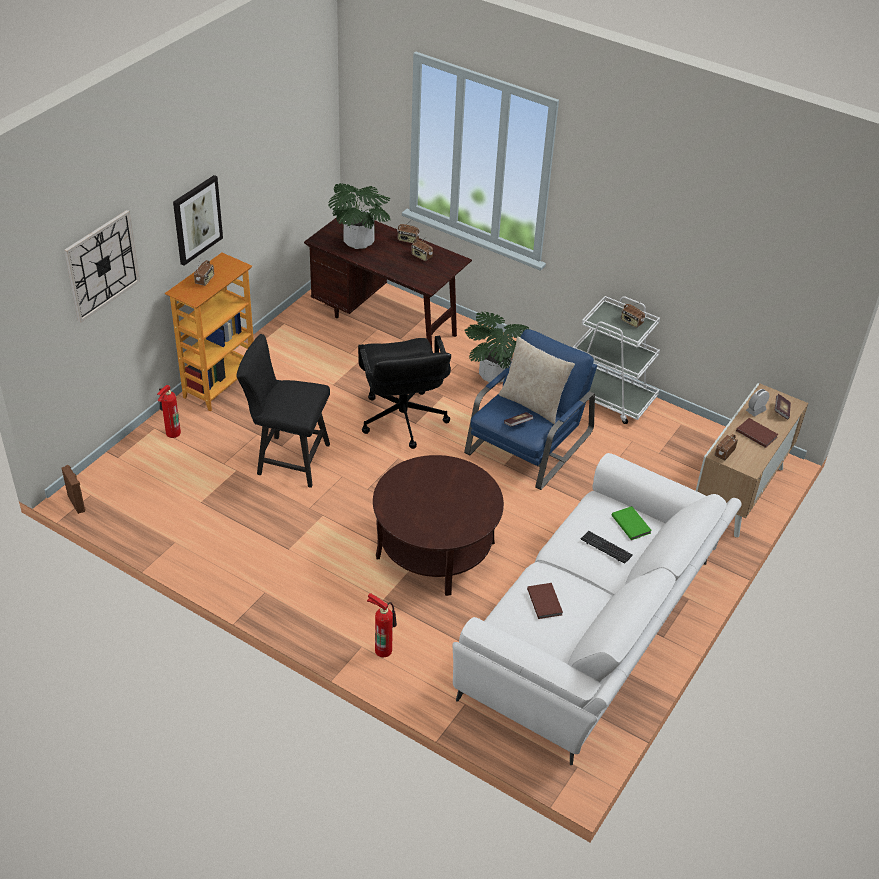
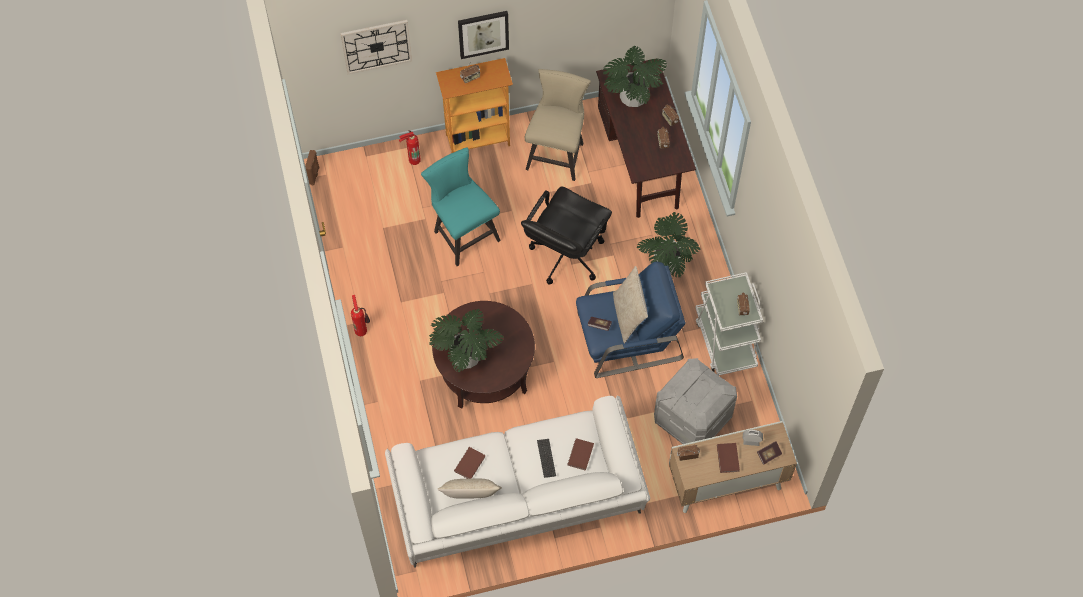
camera: 45 degrees right, 20 degrees up
(287, 459) = (463, 233): black chair -> turquoise chair
(305, 355) = (557, 153): none -> beige chair
(383, 648) = (388, 412): fire extinguisher -> fire extinguisher (362, 329)
(432, 519) = (466, 357): none -> potted plant
(581, 630) = (471, 498): none -> beige pillow
(631, 523) = (581, 454): green book -> brown book
(654, 466) = (692, 418): none -> grey storage box

